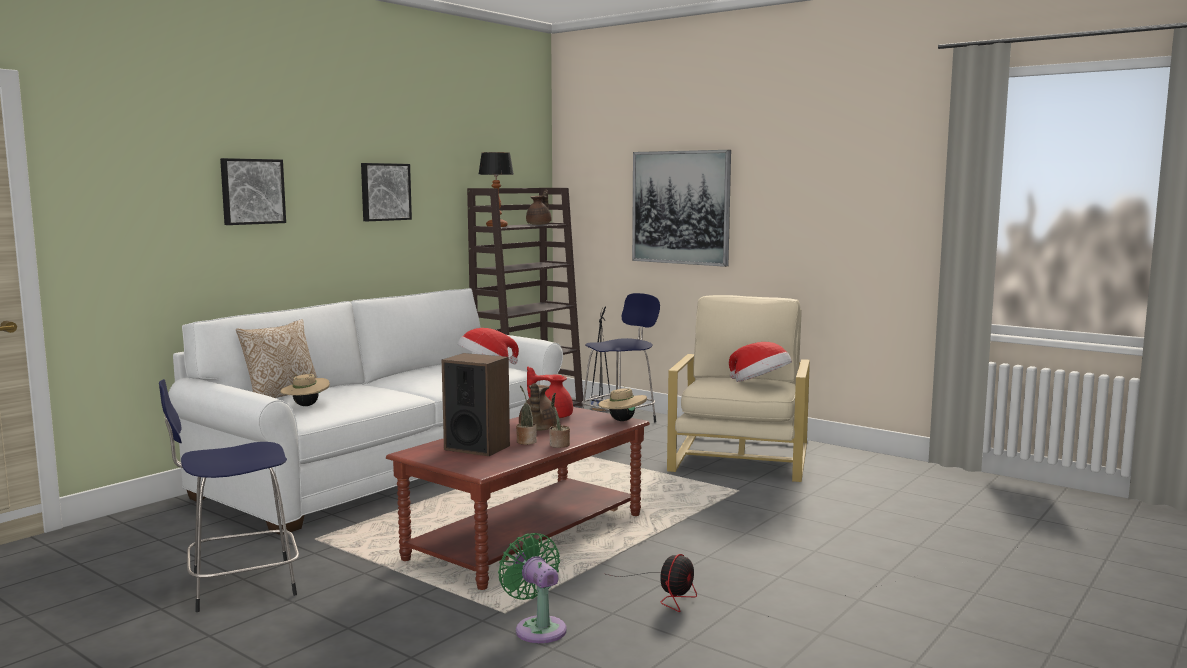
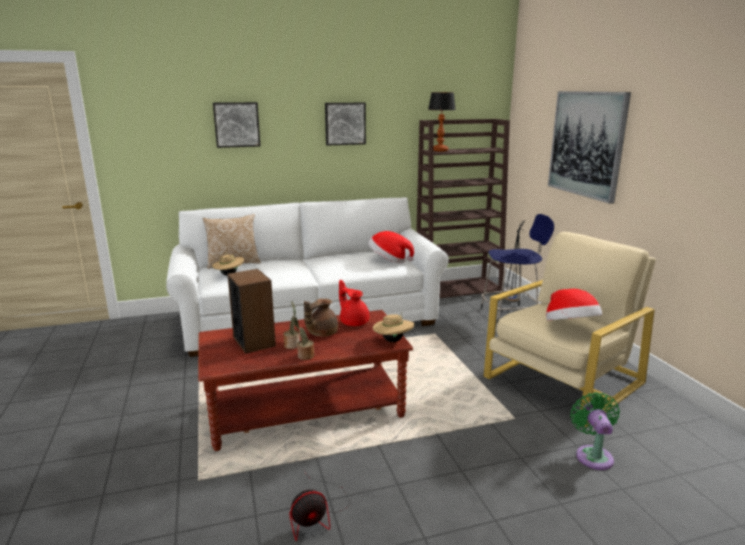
camera: 35 degrees right, 10 degrees up
(238, 586) = (120, 390): blue stool -> none
(538, 628) = (195, 506): green fan -> green fan (593, 455)
(539, 224) = (483, 149): brown teapot -> none

